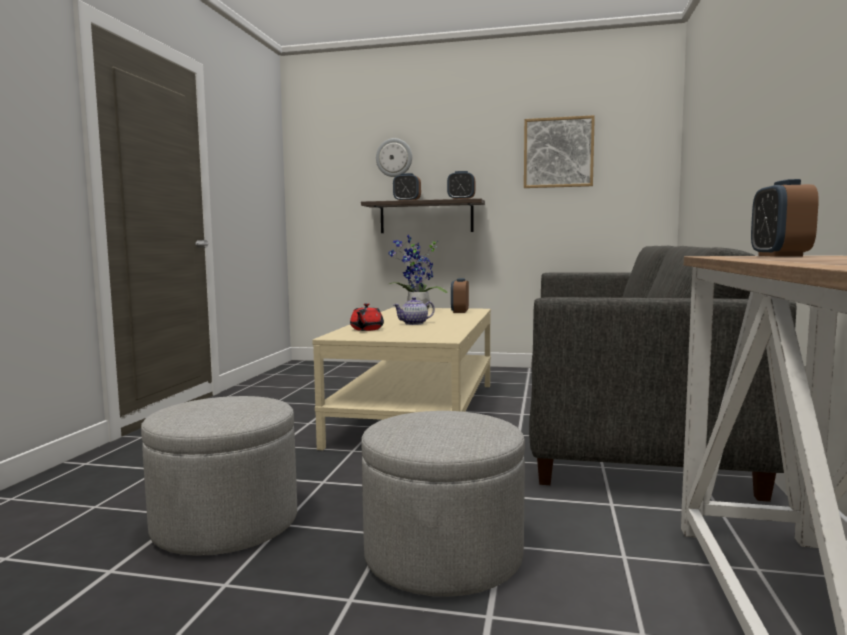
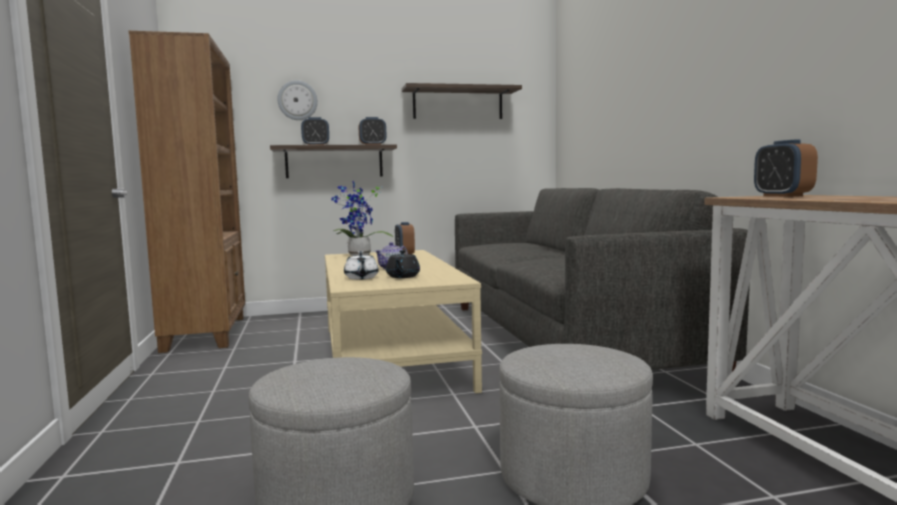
camera: 25 degrees left, 0 degrees up
(296, 372) = (207, 333): none -> brown bookcase
(366, 329) = (361, 278): red teapot -> white teapot
(403, 331) = (402, 276): none -> black teapot
(558, 152) = (458, 104): picture -> shelf

